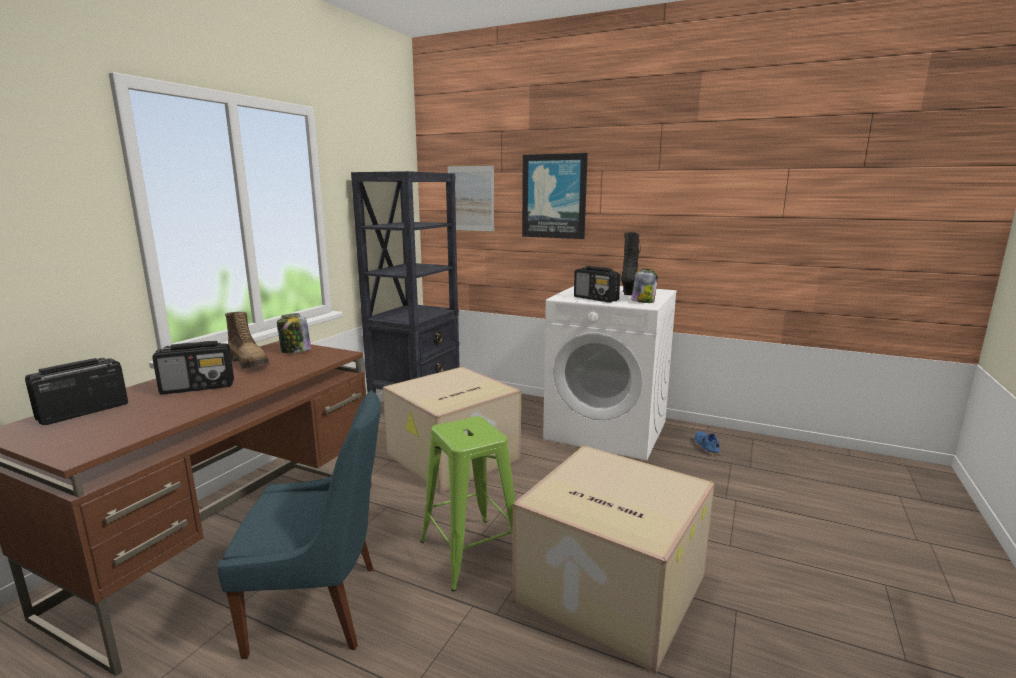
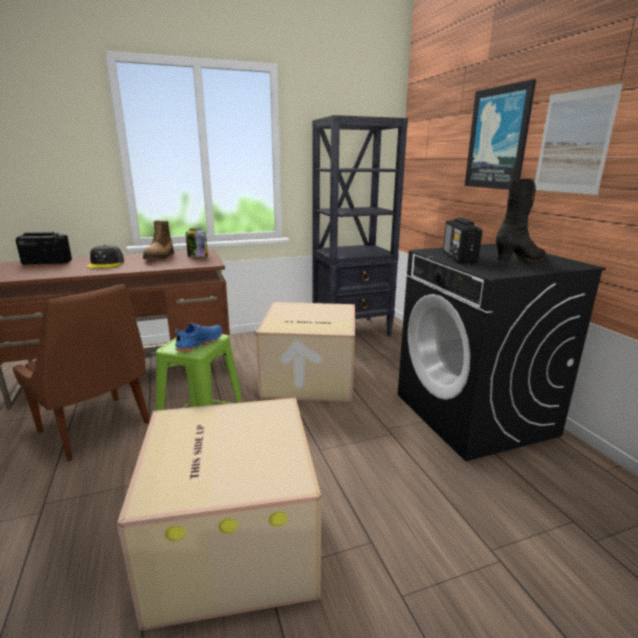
camera: 45 degrees right, 5 degrees up
(198, 387) = (106, 263): radio -> grey cap
(320, 608) = (97, 428): blue chair -> brown chair
(471, 198) = (434, 145): picture -> picture (573, 142)
(607, 430) = (474, 414): white washing machine -> black washing machine
(643, 301) = (504, 269): jar -> none
(706, 447) = (568, 486): blue shoe -> blue shoe (199, 343)

